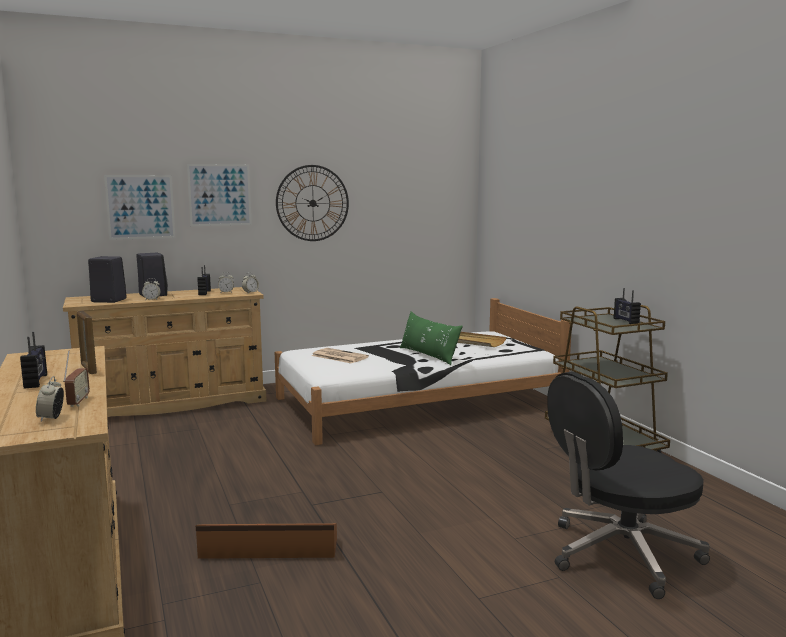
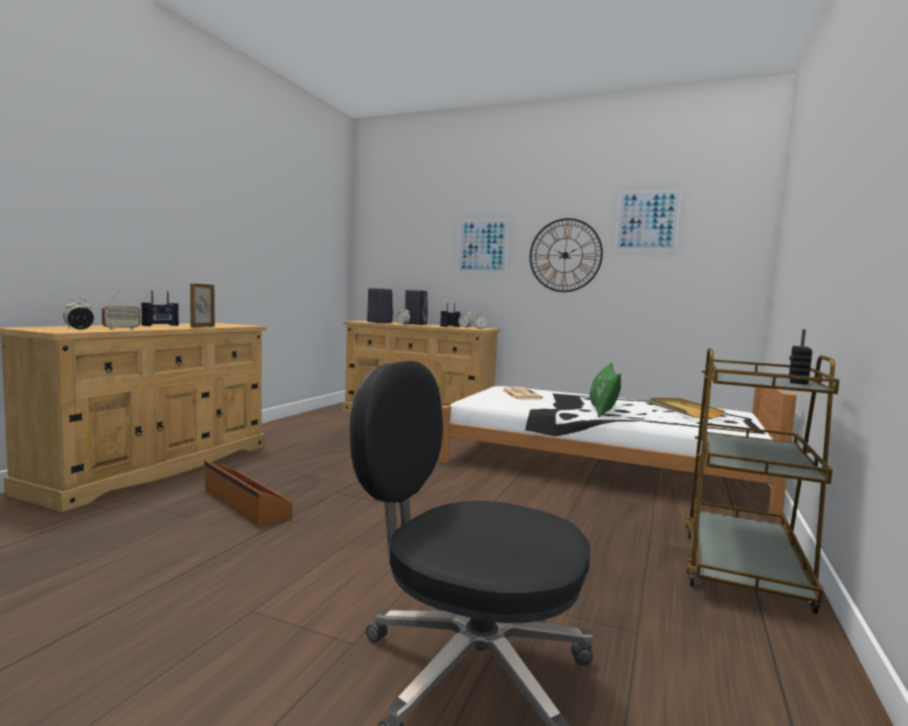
camera: 45 degrees right, 5 degrees down
(140, 207) = (423, 255): picture -> picture (647, 220)

